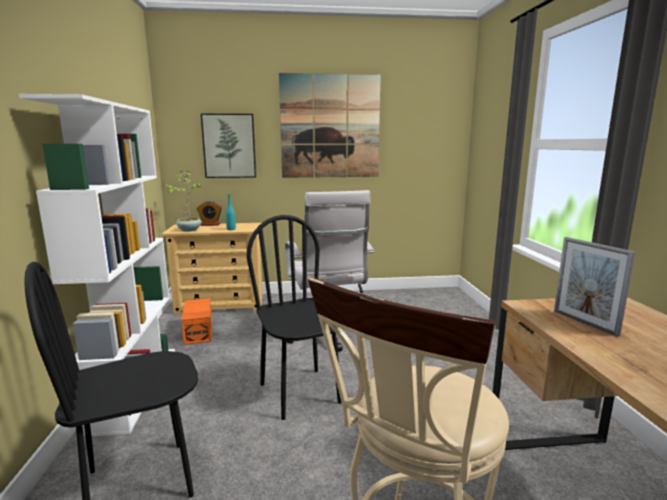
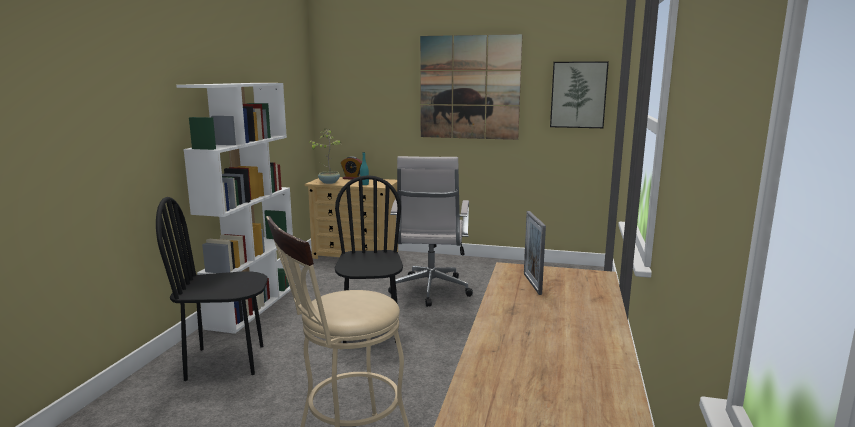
camera: 20 degrees right, 0 degrees up
(197, 332) = (322, 274): orange storage box -> none
(229, 146) = (373, 105): picture -> picture (578, 95)

